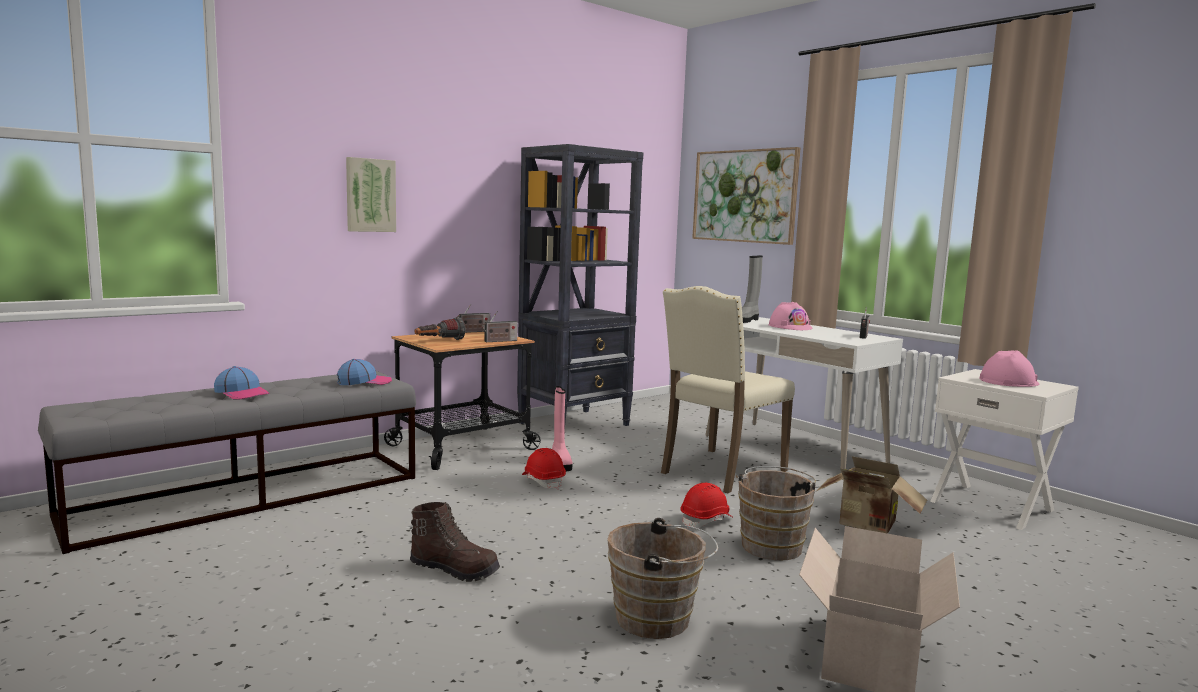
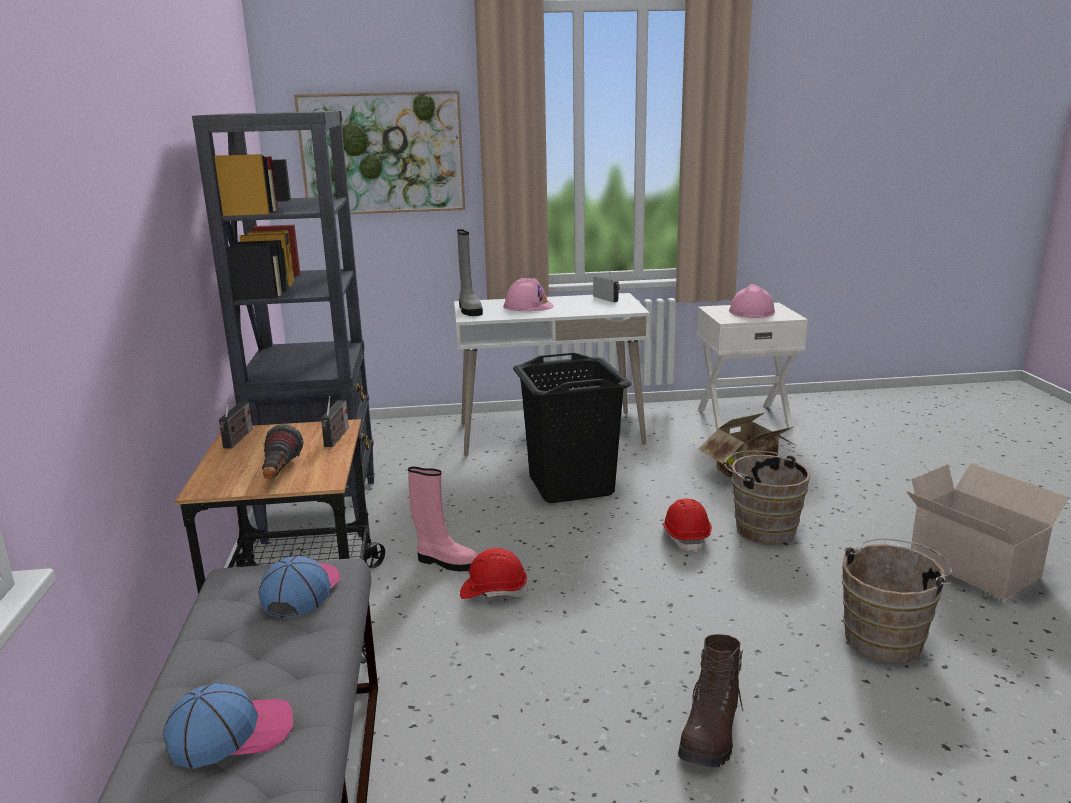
camera: 55 degrees left, 10 degrees up
(370, 195) = (94, 253): picture -> none
(455, 569) = (711, 732): brown boot -> brown boot turned 150 degrees clockwise
(720, 471) = (570, 486): beige chair -> black laundry basket

